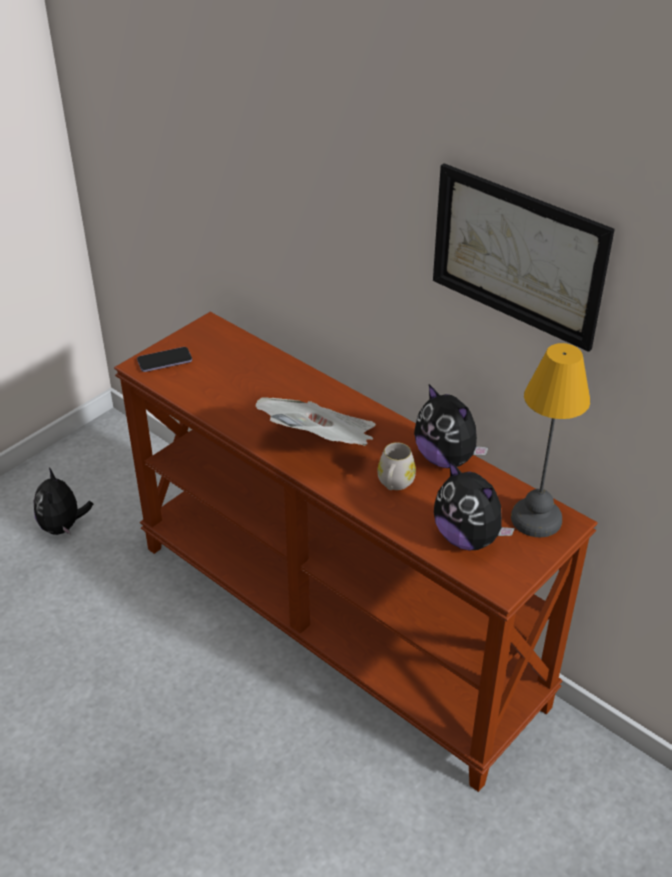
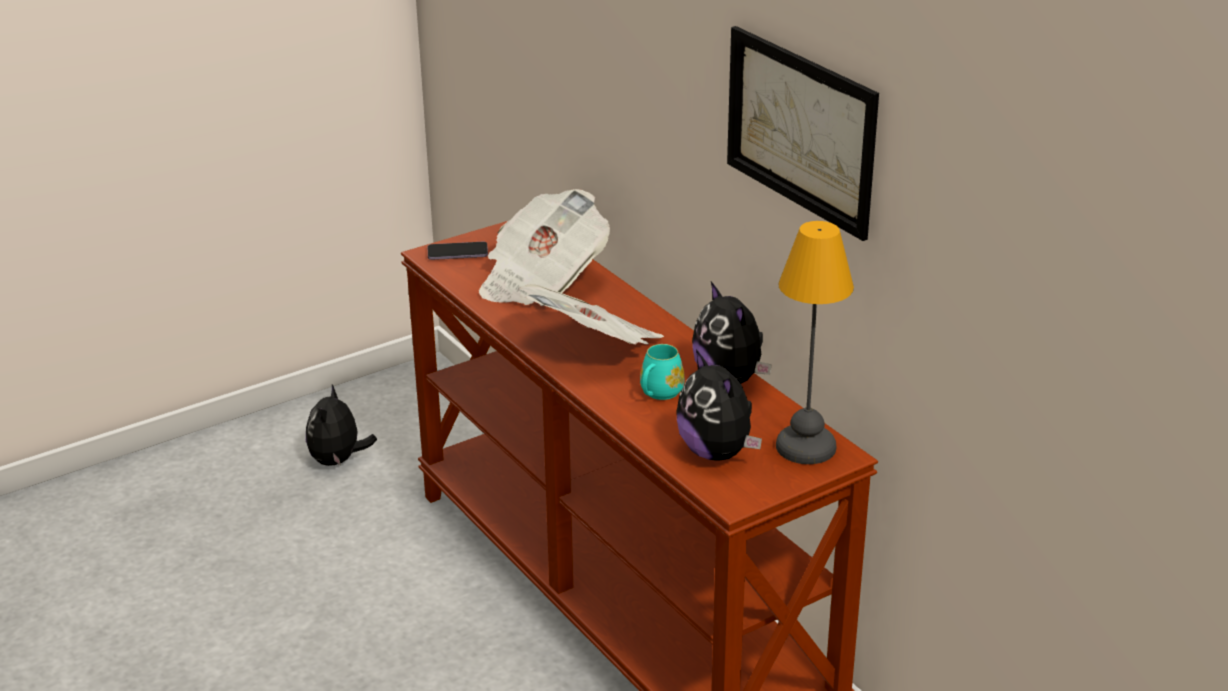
camera: 15 degrees right, 10 degrees down
(248, 380) = (541, 281): none -> newspaper
(394, 484) = (659, 393): white mug -> turquoise mug

